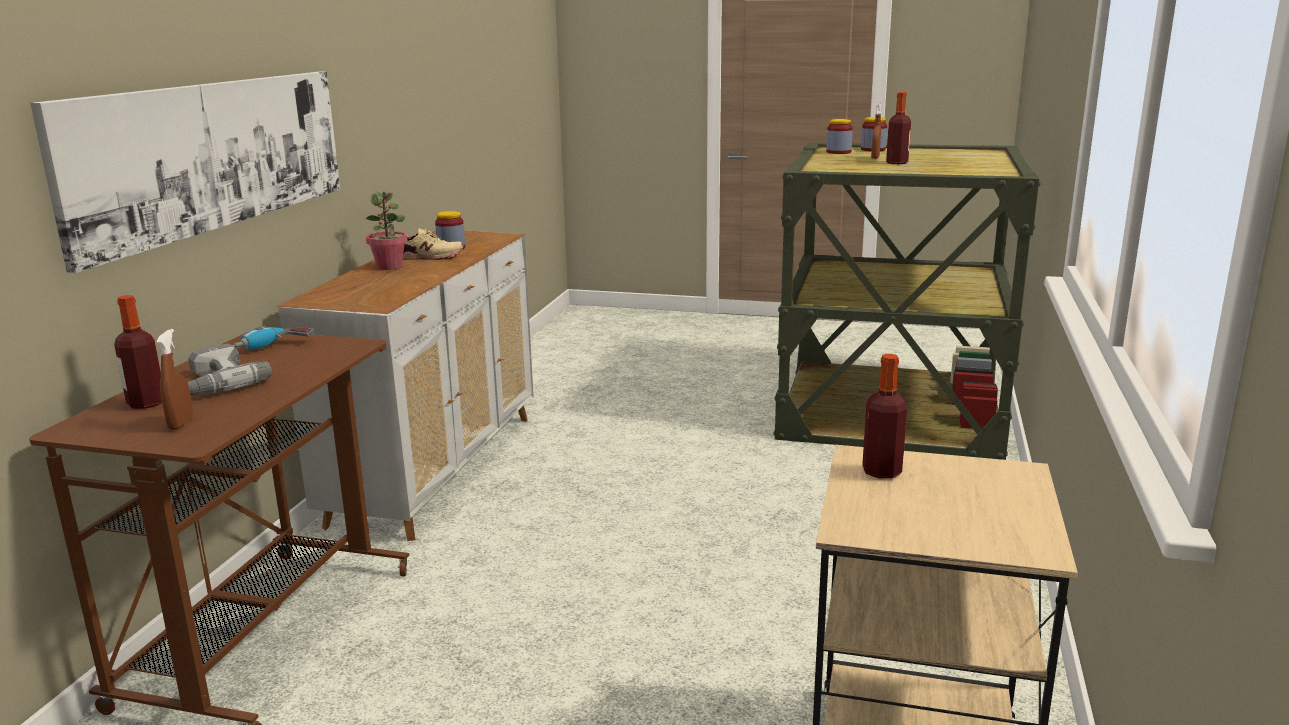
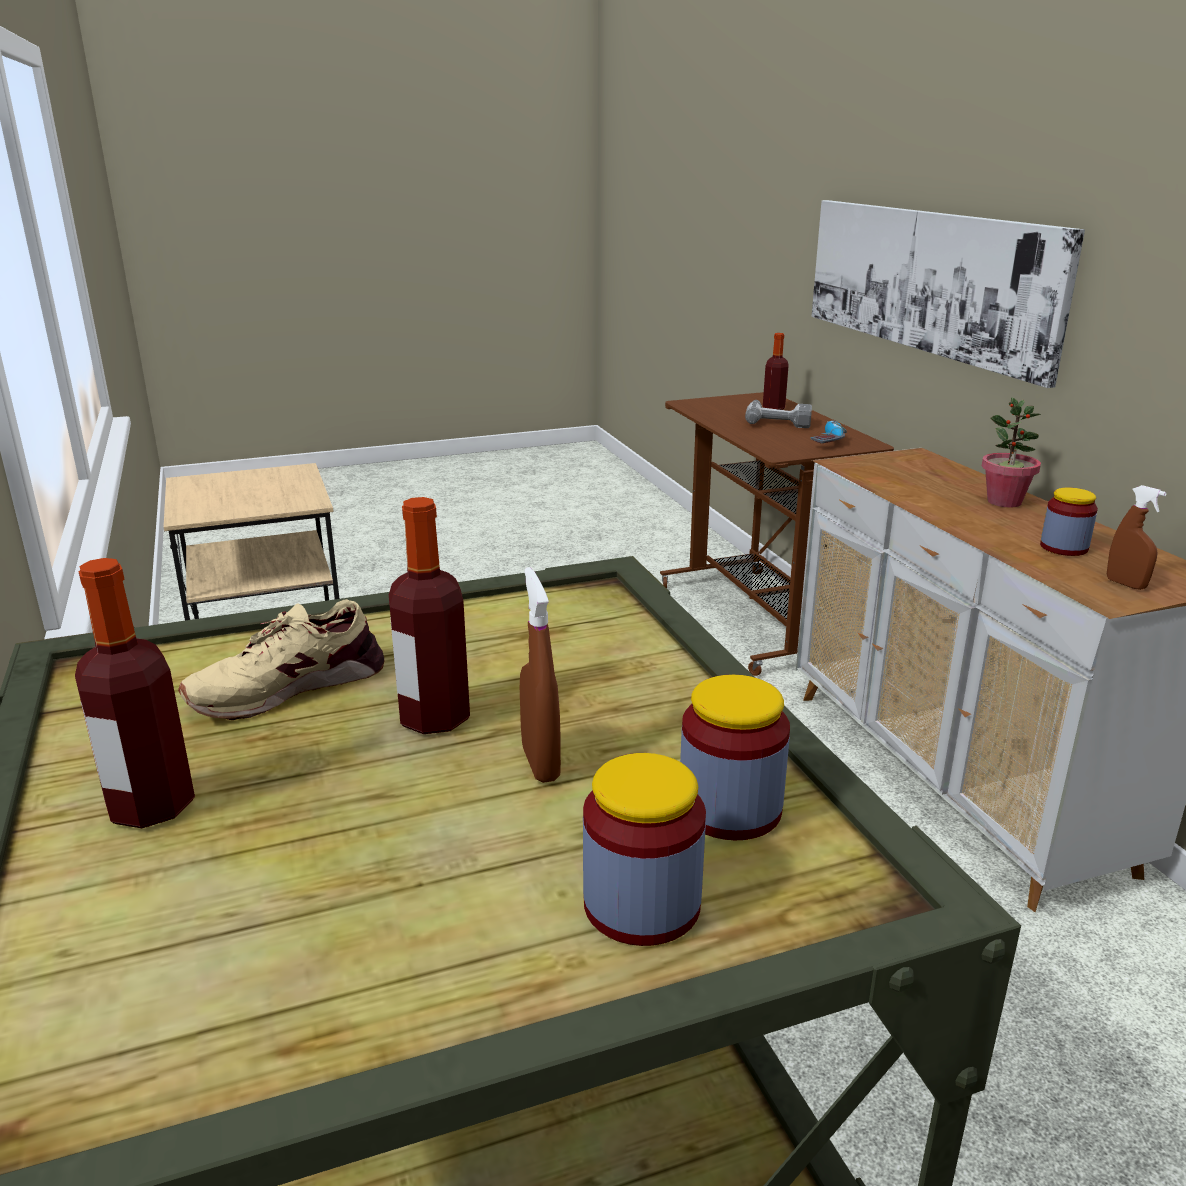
camera: 145 degrees right, 5 degrees up
(181, 424) = (720, 406): brown spray bottle -> brown spray bottle (1125, 584)
(429, 257) = (1025, 525): beige shoe -> beige shoe (287, 687)
(881, 471) = (290, 497): bottle -> bottle (151, 806)

